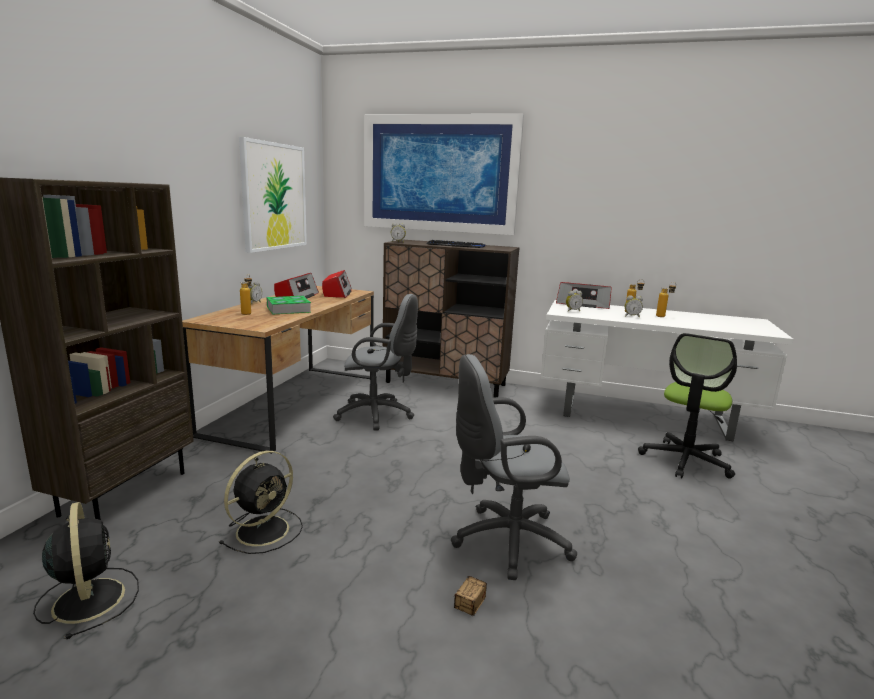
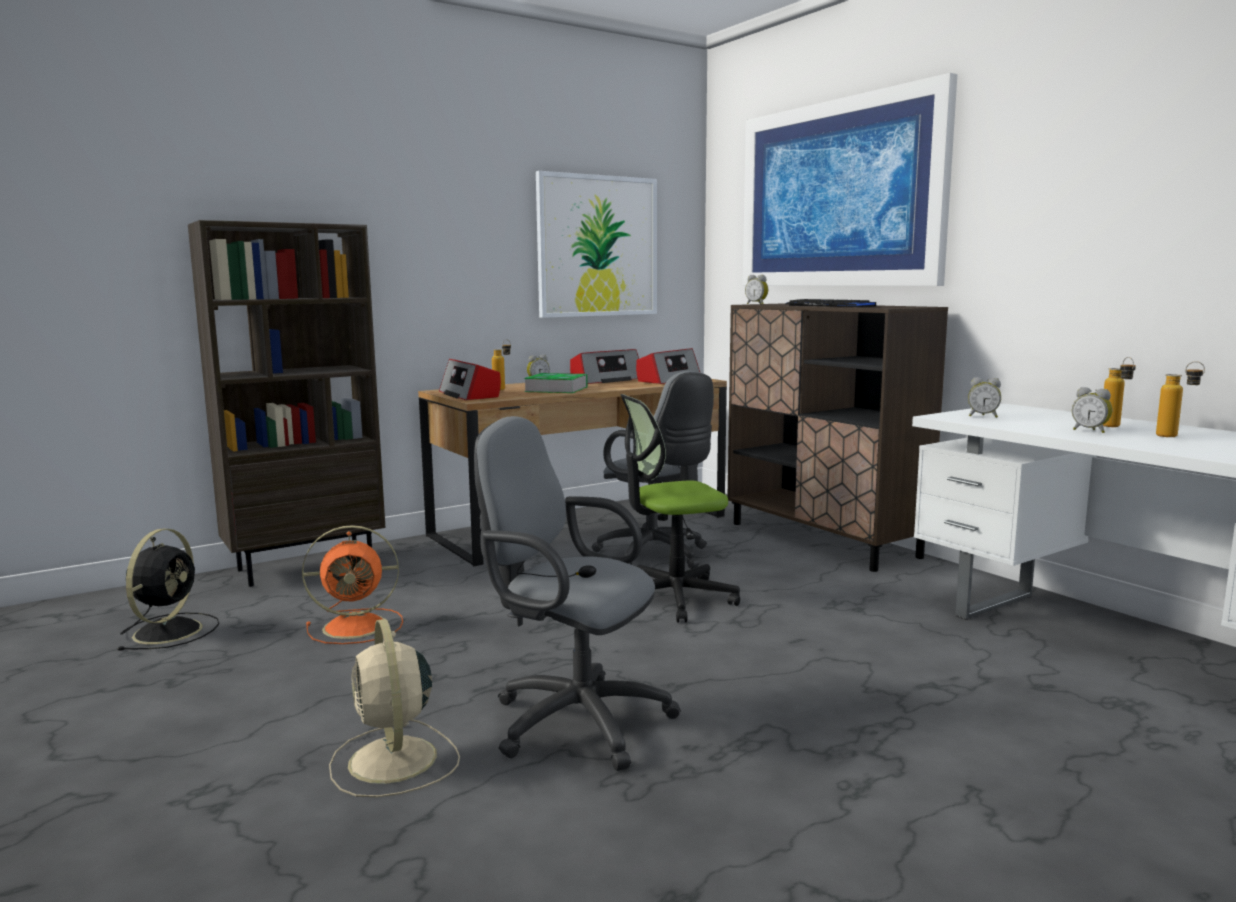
camera: 40 degrees right, 5 degrees down
(265, 529) = (358, 626): black fan -> orange fan
(460, 616) = (393, 762): storage box -> beige fan
(583, 304) = (1043, 411): radio -> radio (470, 395)
(685, 460) = (1098, 734): office chair -> office chair (673, 597)

